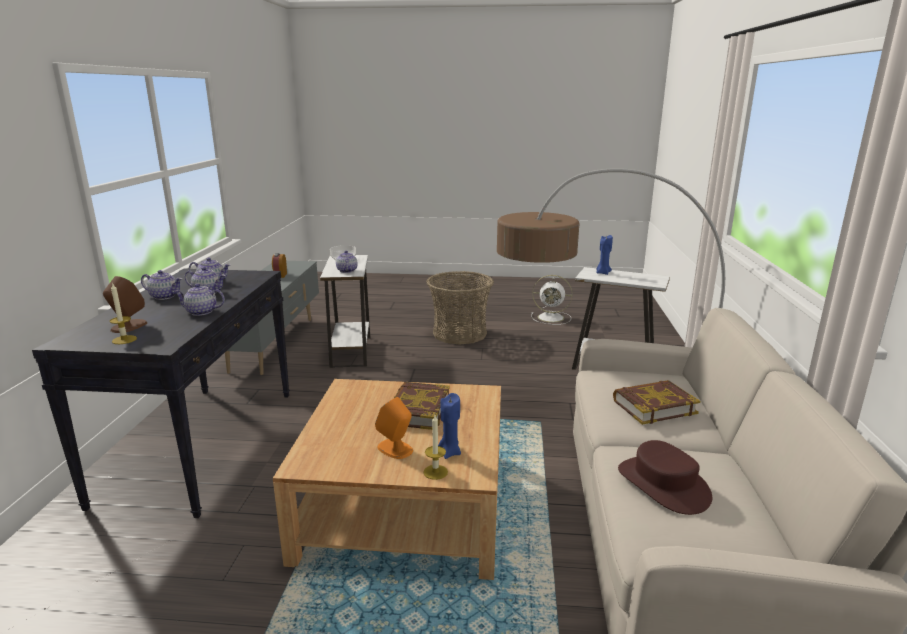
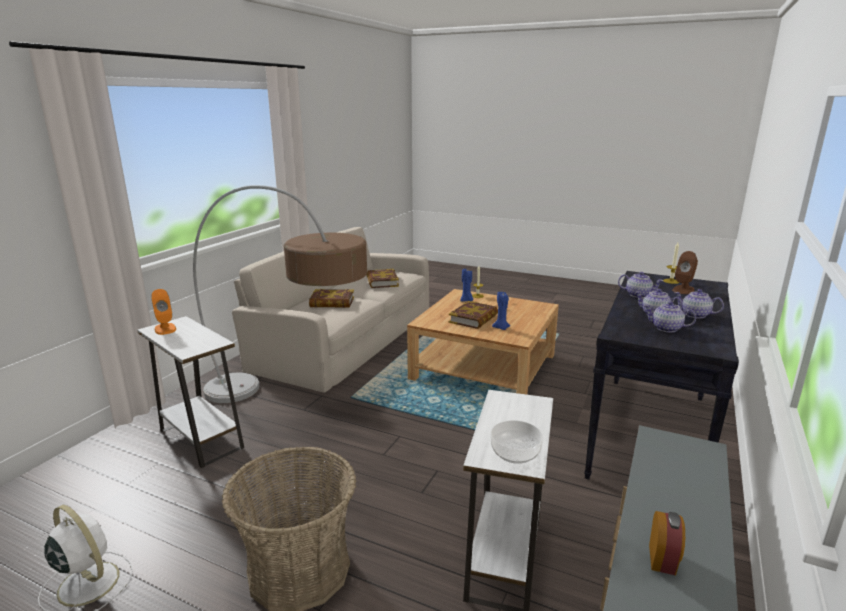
camera: 160 degrees left, 0 degrees up
(346, 271) = (512, 407): teapot -> none
(395, 449) = (494, 305): orange speaker -> orange speaker (165, 329)
(603, 273) = (189, 344): blue candle -> blue candle (501, 328)
(663, 484) = (382, 282): brown hat -> book

